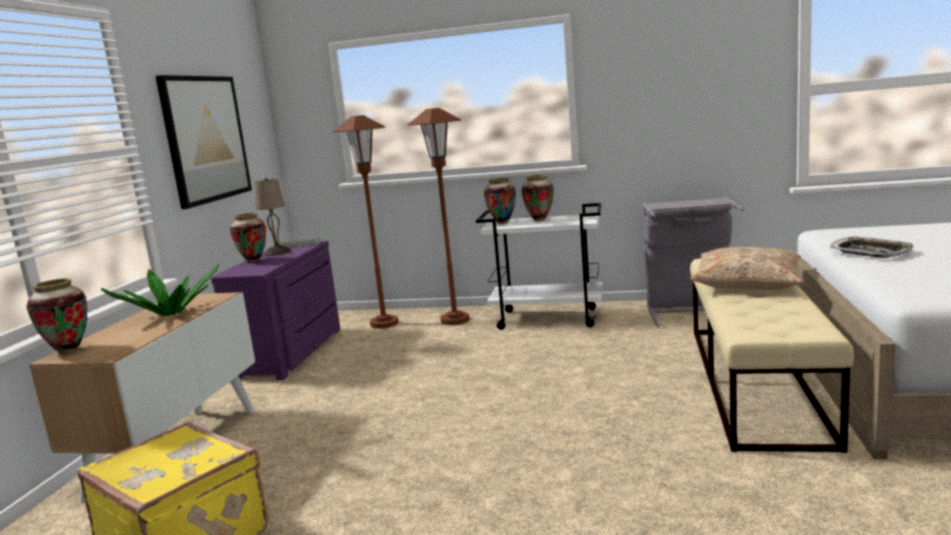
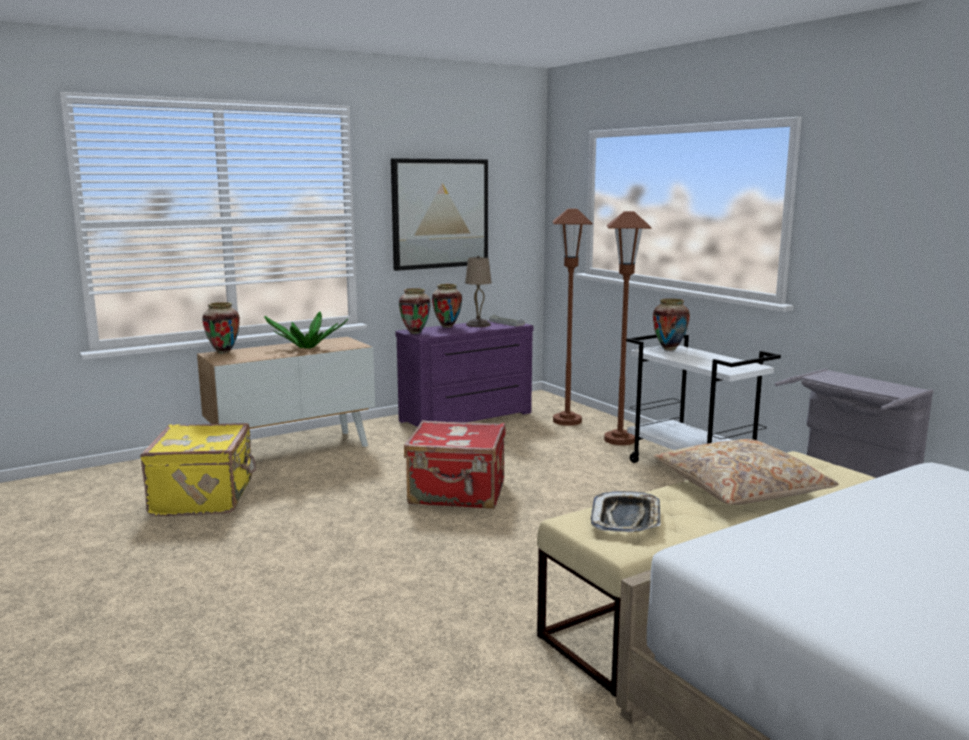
camera: 45 degrees right, 0 degrees up
(439, 404) = (457, 494): none -> red suitcase
(539, 220) = (703, 356): vase -> vase (415, 333)
(870, 252) = (869, 505): tray -> tray (626, 519)

